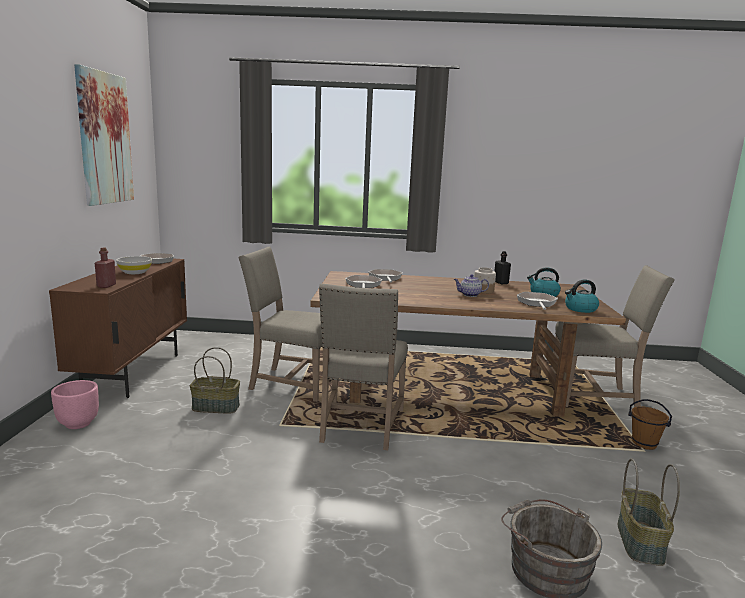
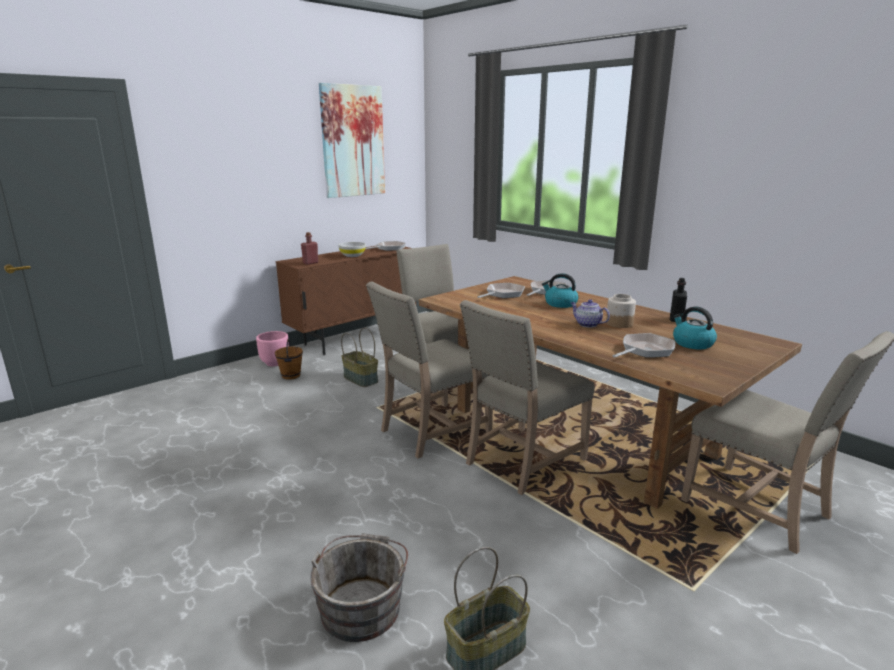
camera: 45 degrees right, 5 degrees up
(455, 421) = (521, 461): none -> beige chair
(580, 309) = (686, 370): kettle -> kettle (560, 304)
(644, 444) = (713, 585): brown bucket -> brown bucket (291, 376)

